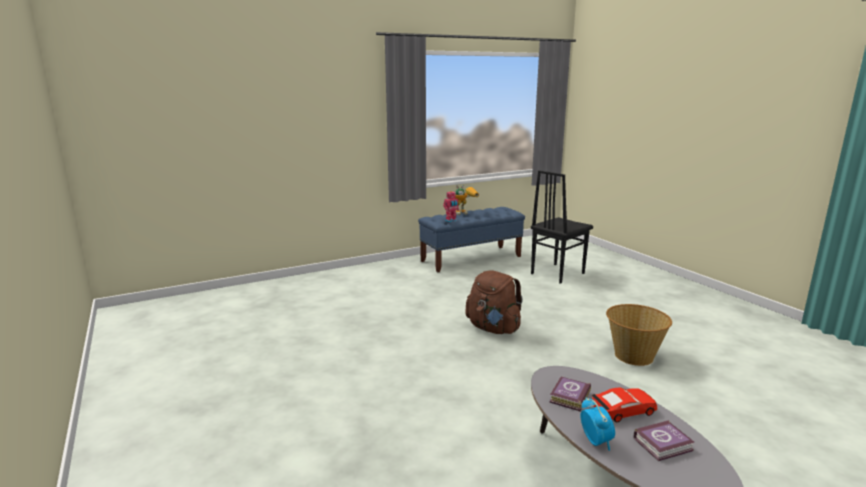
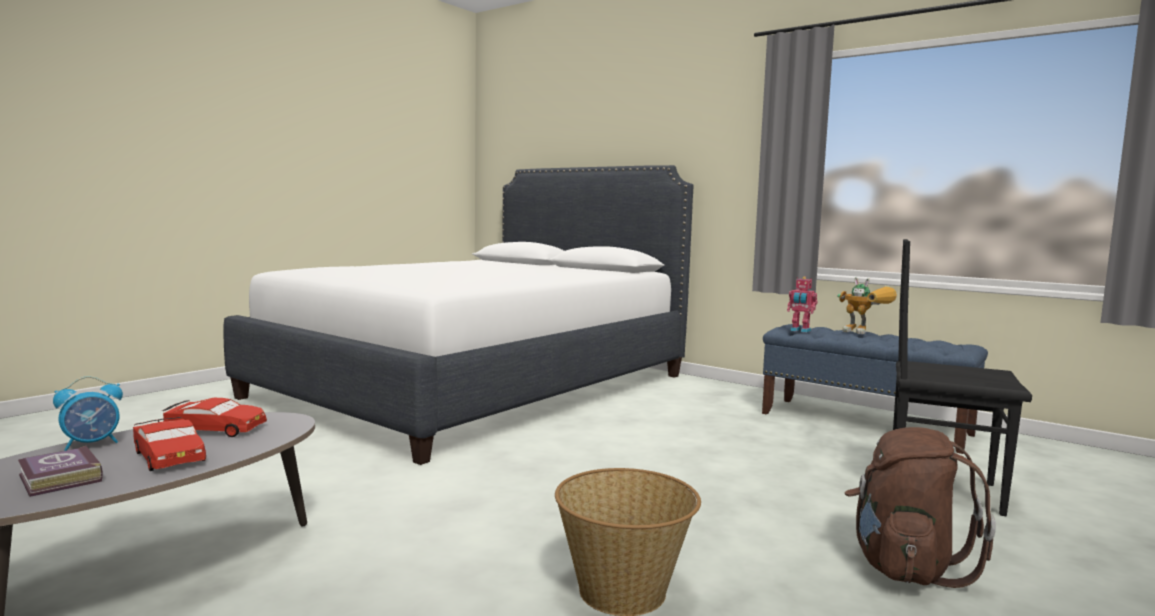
camera: 65 degrees right, 10 degrees down
(287, 335) = (479, 386): none -> white bed
(493, 328) = (604, 466): brown backpack -> brown backpack (904, 567)
(569, 397) = (215, 429): book -> red toy car

